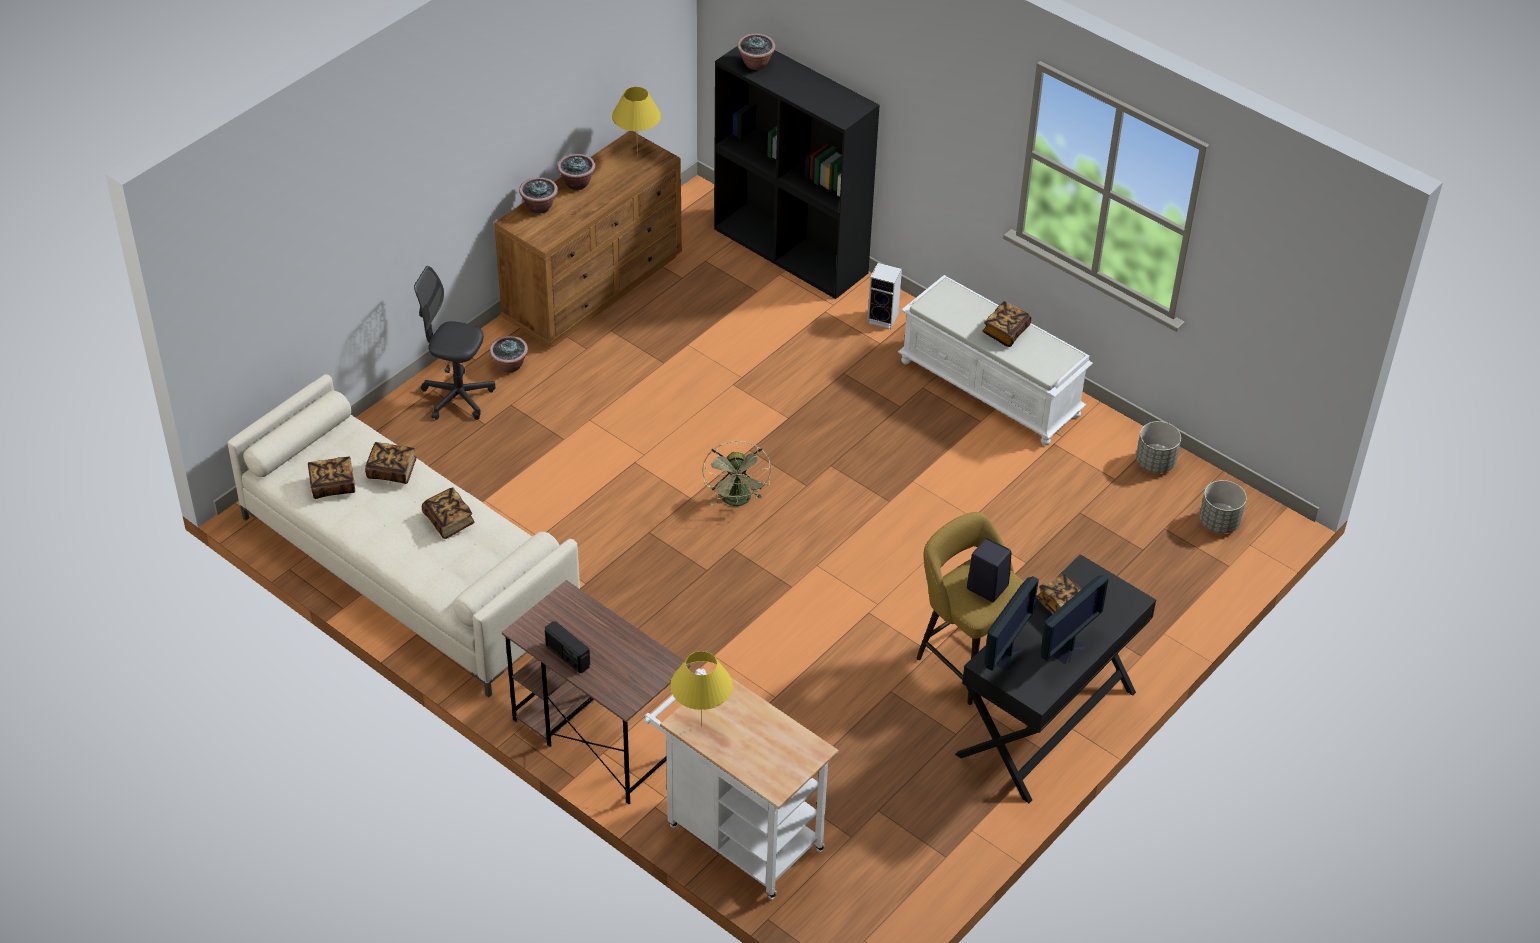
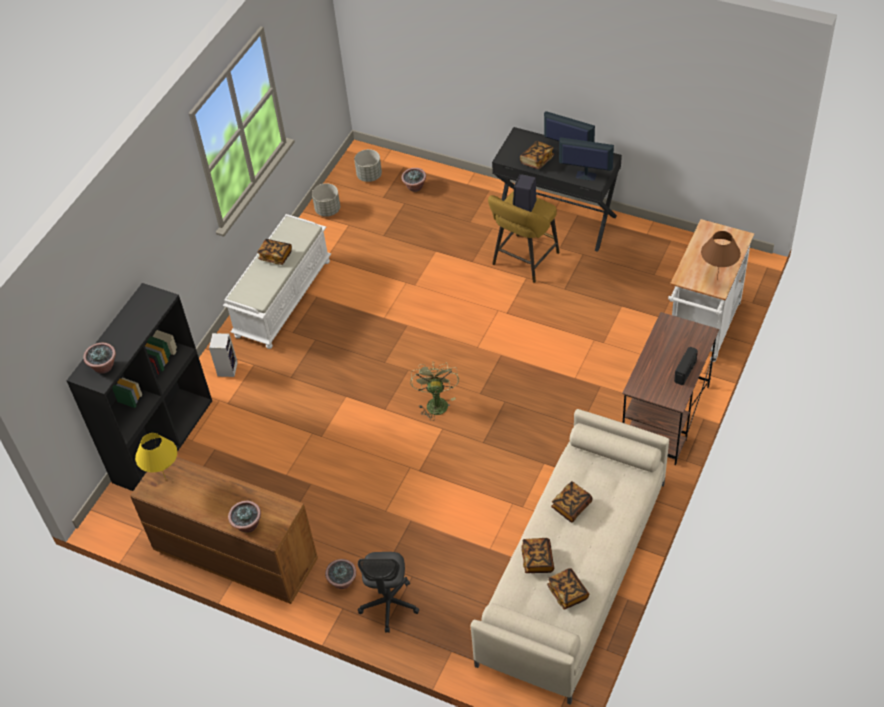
camera: 100 degrees left, 5 degrees up
(577, 183) = (210, 509): potted plant -> potted plant (415, 187)
(701, 725) = (716, 280): yellow table lamp -> brown table lamp
(737, 501) = (436, 402): green fan -> green fan turned 75 degrees counterclockwise

